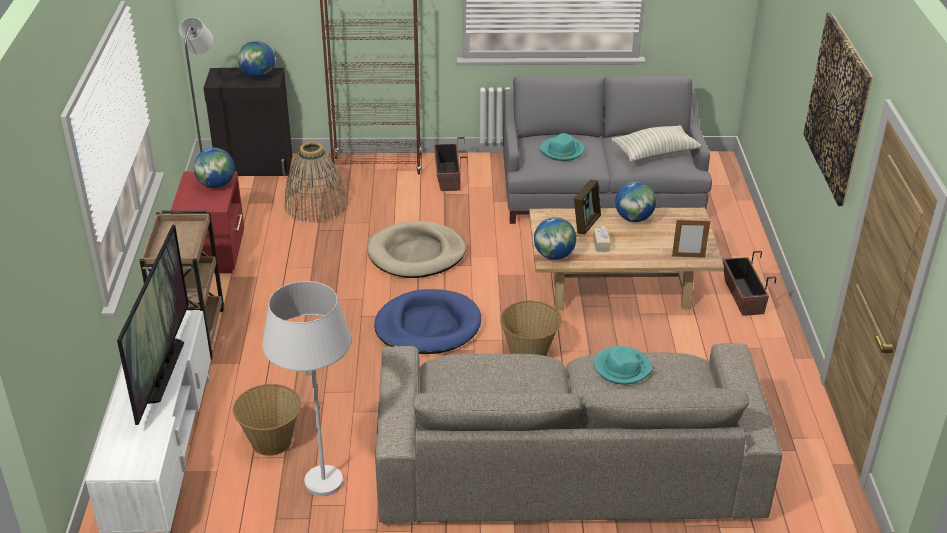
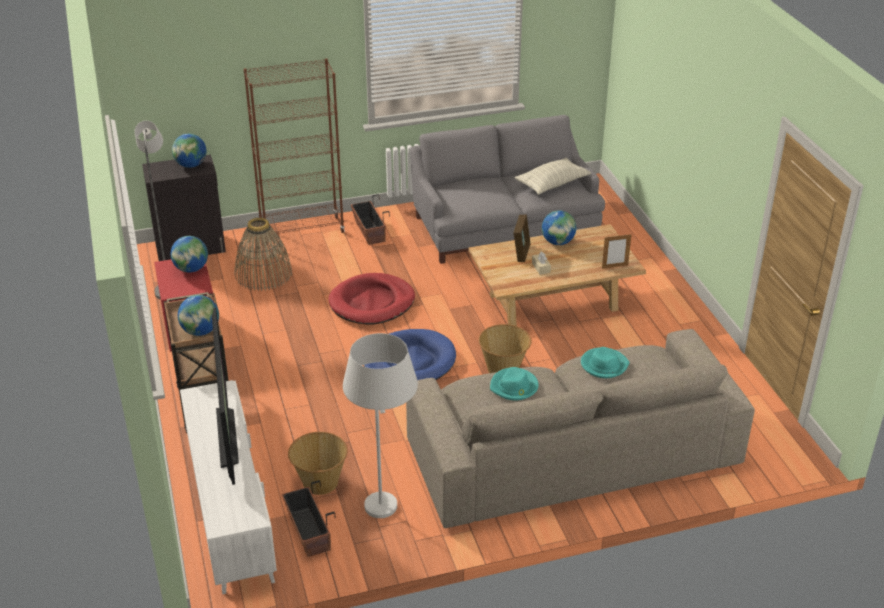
camera: 15 degrees left, 0 degrees up
(416, 254) = (372, 302): beige dog bed -> red dog bed
(554, 256) = (507, 283): globe -> globe (201, 331)
(562, 151) = (475, 194): turquoise hat -> turquoise hat (514, 386)
(742, 297) = (655, 293): planter -> planter (308, 532)
(838, 108) = (727, 127): picture -> none

